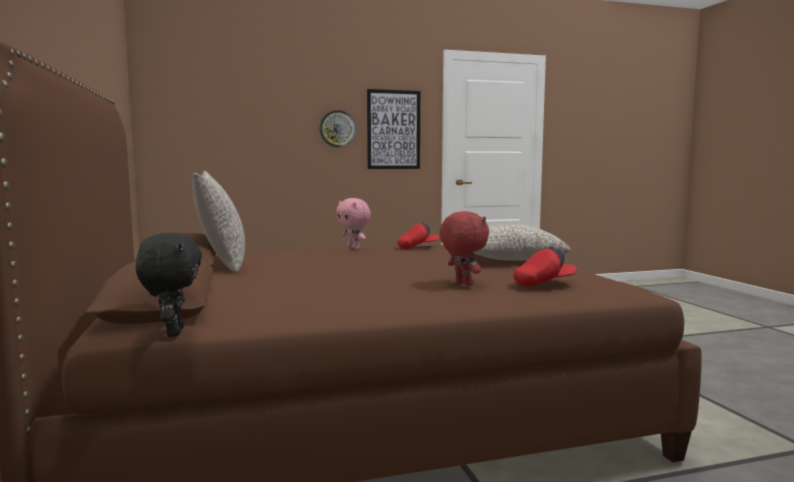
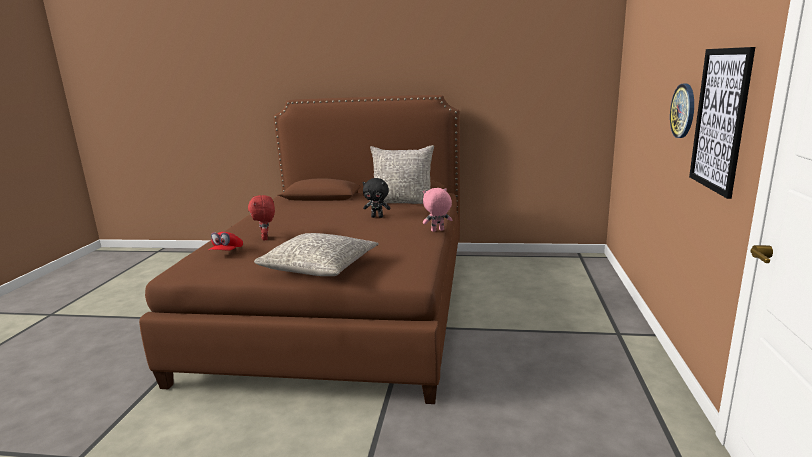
camera: 115 degrees right, 10 degrees up
(172, 332) = (275, 199): black plush toy -> black plush toy (377, 217)
(418, 247) = (417, 248): red cap -> none
(462, 284) = (266, 238): red plush toy -> red plush toy turned 75 degrees clockwise

